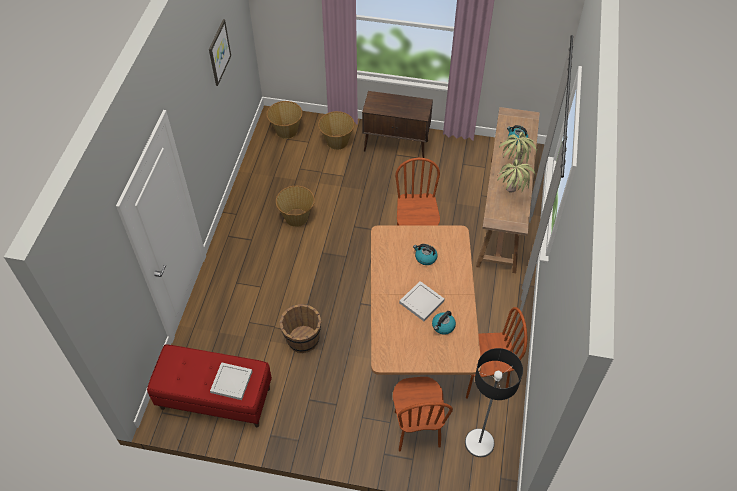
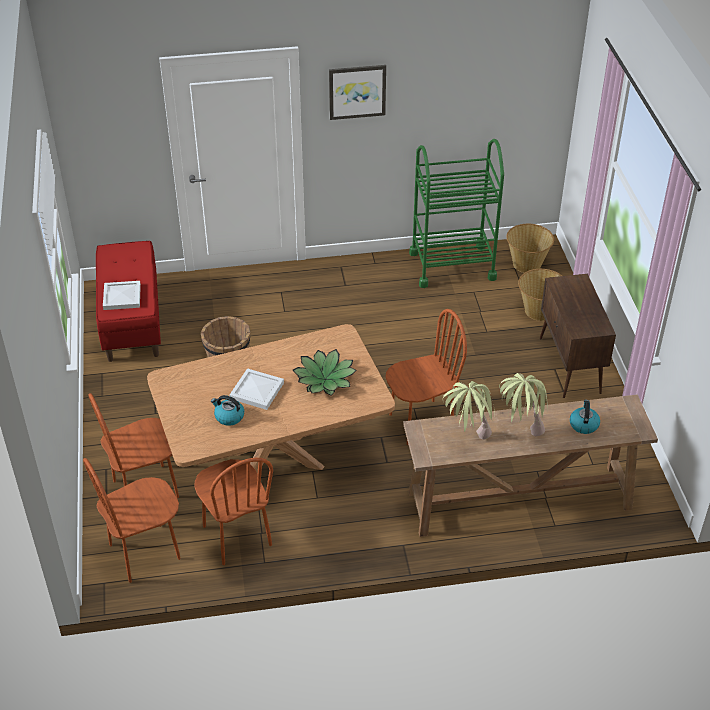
camera: 70 degrees right, 10 degrees down
(218, 52) = (456, 83): picture -> picture (357, 91)
(265, 171) = (452, 265): none -> green cart
(297, 217) = (397, 311): basket -> none
(425, 258) = (325, 379): kettle -> potted plant
(479, 443) = (144, 552): floor lamp -> brown chair

